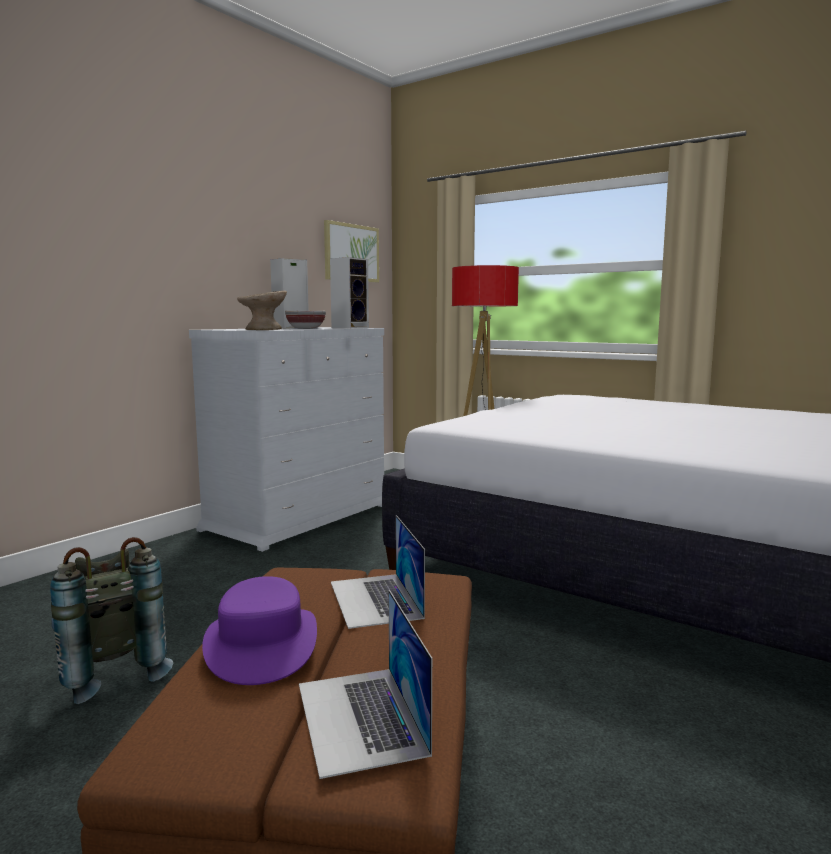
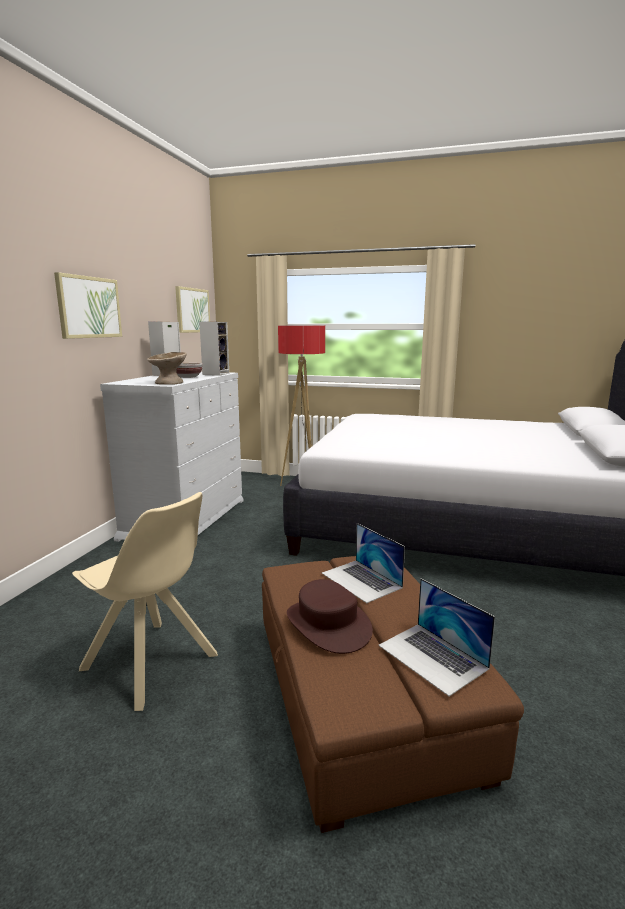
camera: 20 degrees left, 5 degrees up
(110, 673) = (152, 664): grey backpack -> beige chair
(184, 237) = (89, 307): none -> picture
(261, 644) = (327, 624): purple hat -> brown hat

